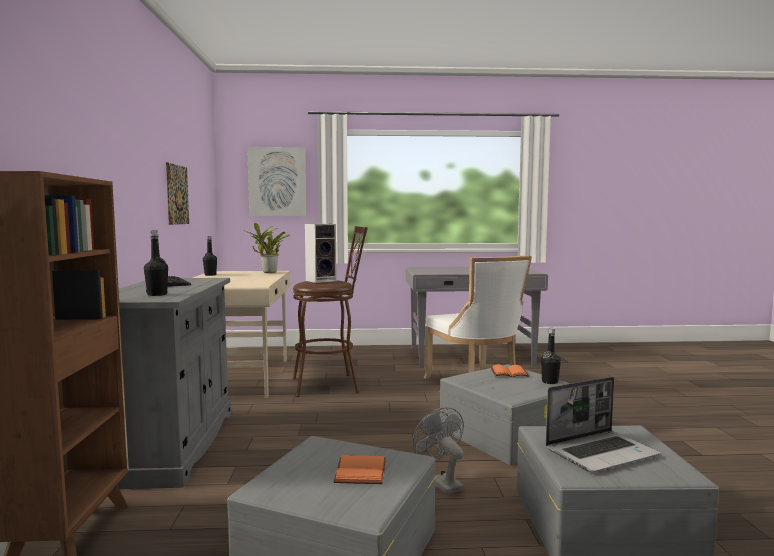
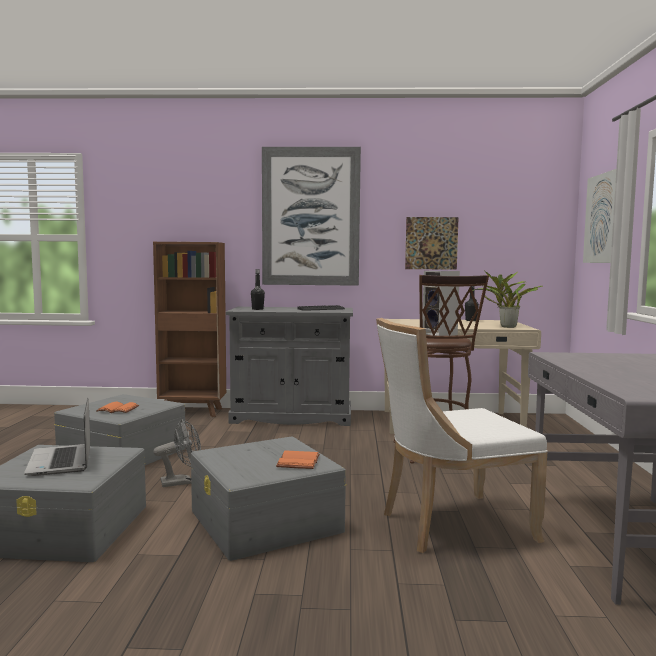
camera: 95 degrees right, 0 degrees up
(114, 148) = (310, 216): none -> picture
(550, 382) = (253, 475): black bottle -> none

